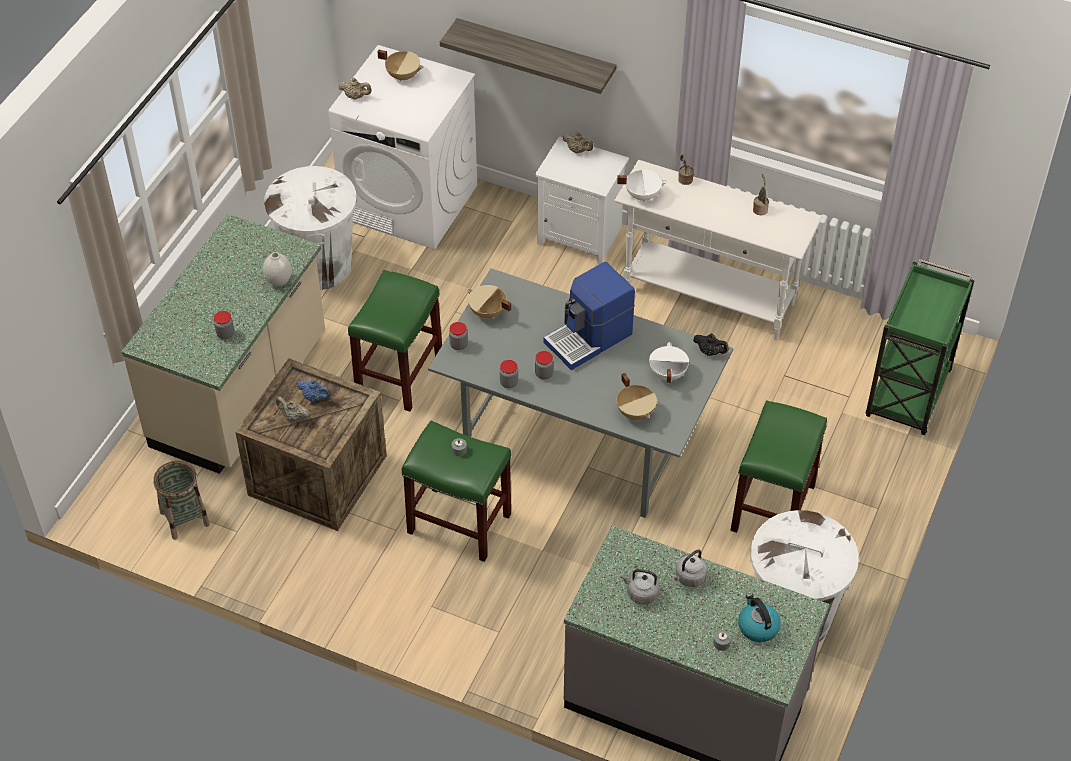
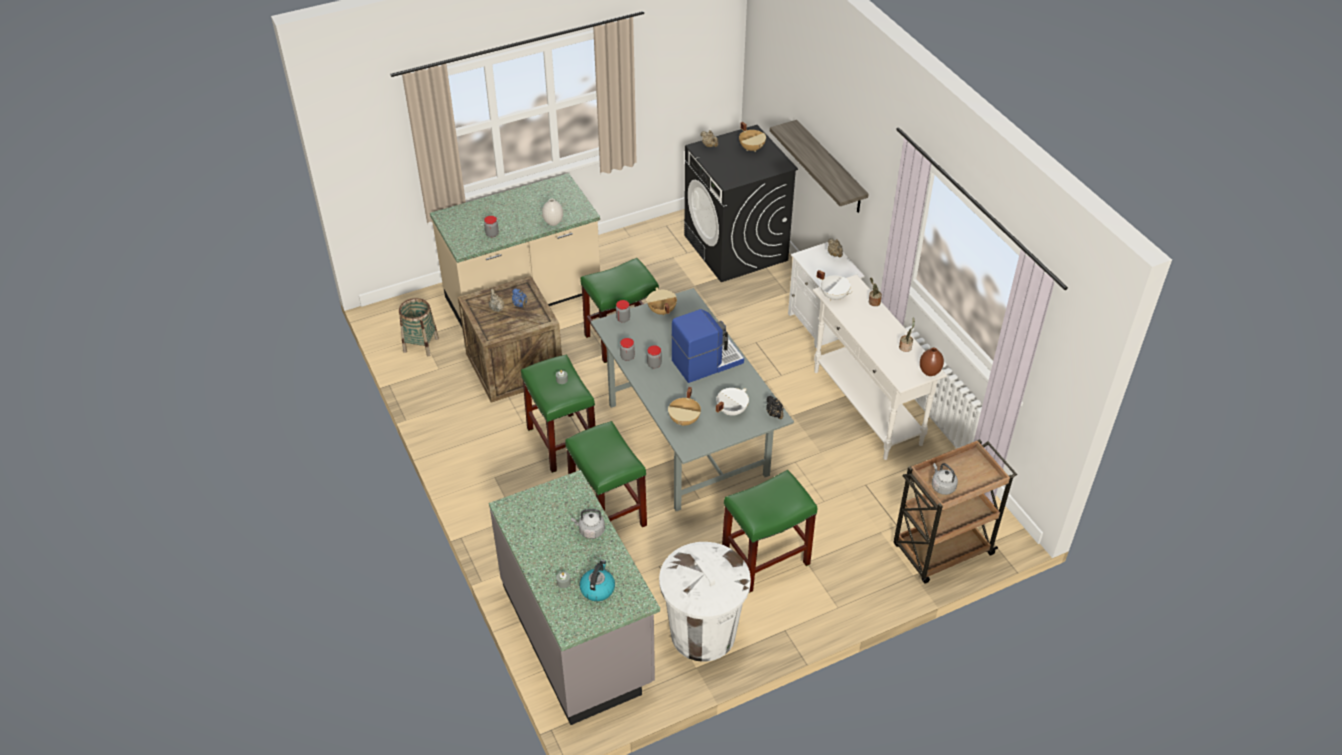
camera: 40 degrees right, 5 degrees down
(319, 265) = (643, 254): white trash can -> none
(410, 202) = (736, 248): white washing machine -> black washing machine
(581, 563) = (607, 511): none -> green stool
(589, 339) = (706, 361): coffee machine -> coffee machine turned 150 degrees clockwise
(641, 593) = (550, 519): grey kettle -> grey kettle (942, 486)
(806, 223) = (929, 372): none -> brown vase
(908, 395) = (941, 551): green cart -> brown cart

